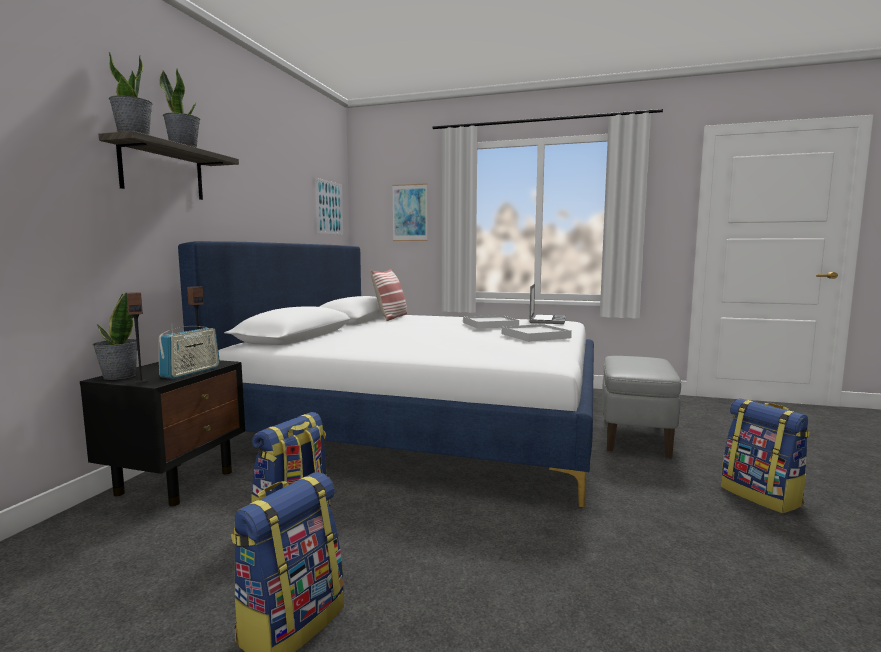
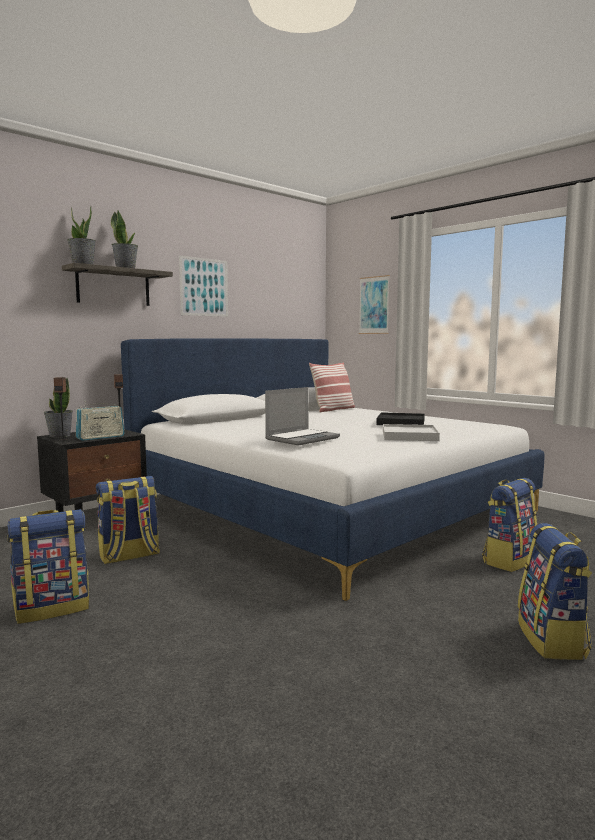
camera: 30 degrees right, 0 degrees up
(329, 207) = (297, 303): picture -> picture (204, 287)
(490, 324) = (401, 422): white tray -> black tray
(546, 320) = (477, 423): laptop -> laptop (302, 438)
(635, 437) = (509, 560): grey ottoman -> backpack

